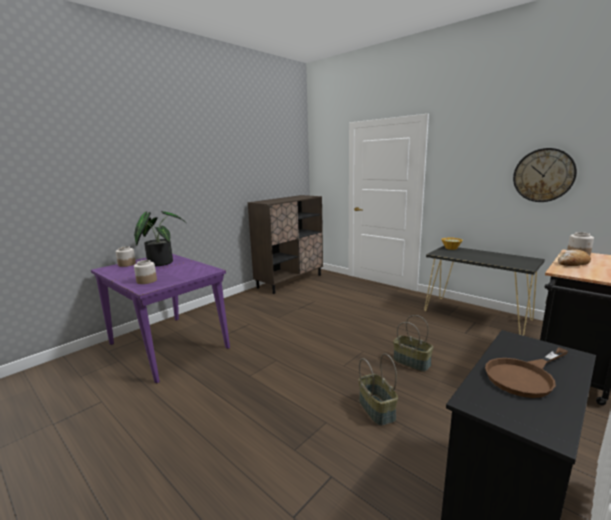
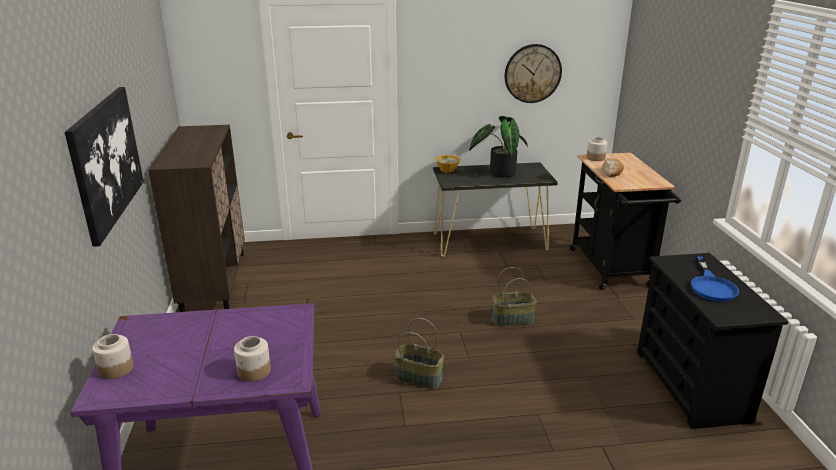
camera: 50 degrees left, 10 degrees up
(161, 262) = (171, 337): potted plant -> potted plant (499, 172)
(199, 182) = (106, 160): none -> picture
(377, 409) = (552, 377): basket -> basket (419, 377)
(525, 376) = (711, 286): brown frying pan -> blue frying pan

